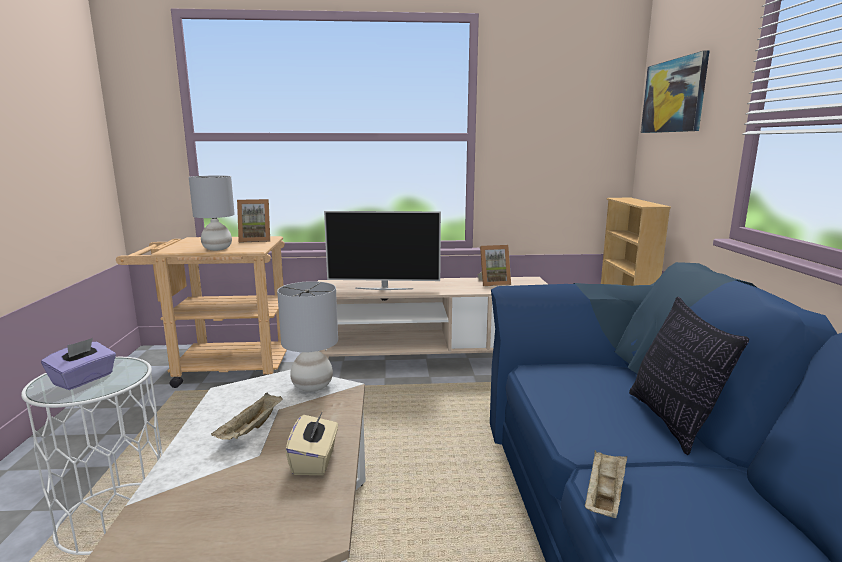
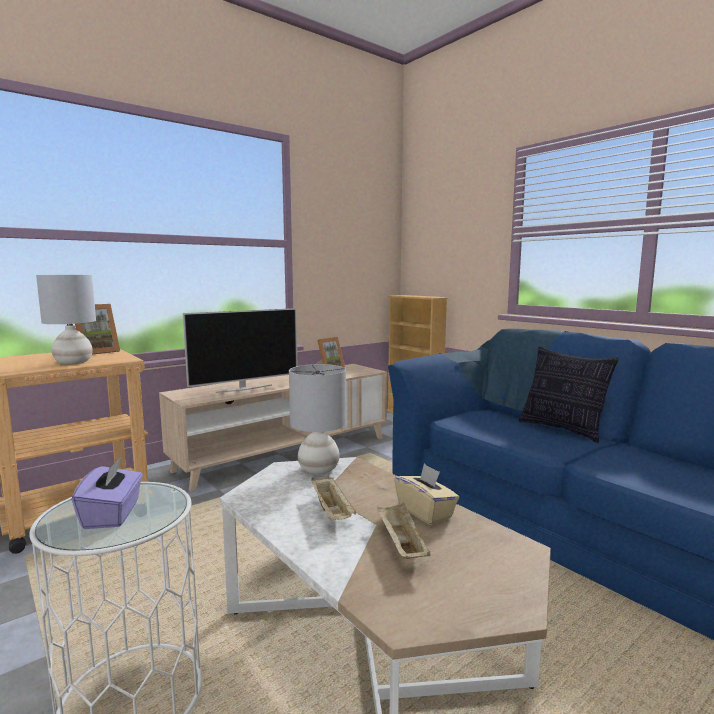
camera: 35 degrees left, 5 degrees down
(604, 496) = (604, 472): beige tray -> beige tray (401, 544)
(673, 96) = (437, 217): picture -> none

